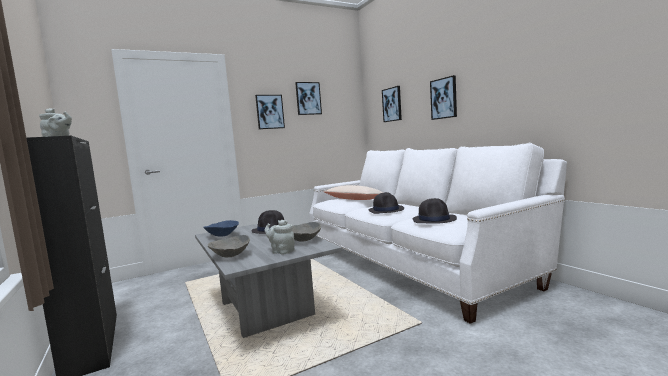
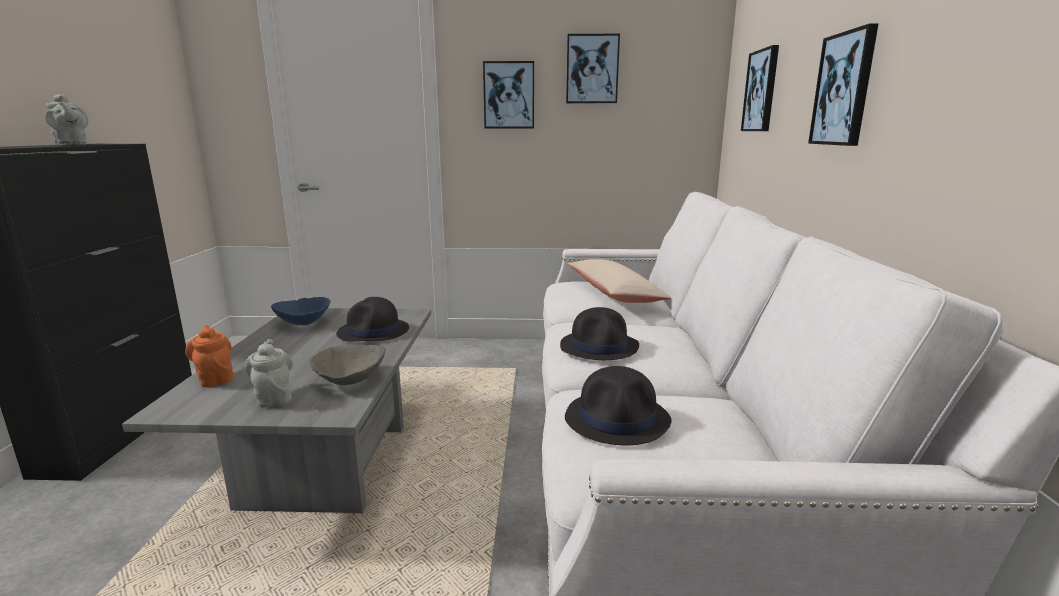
camera: 30 degrees right, 10 degrees up
(231, 255) = (215, 378): grey bowl -> orange teapot

